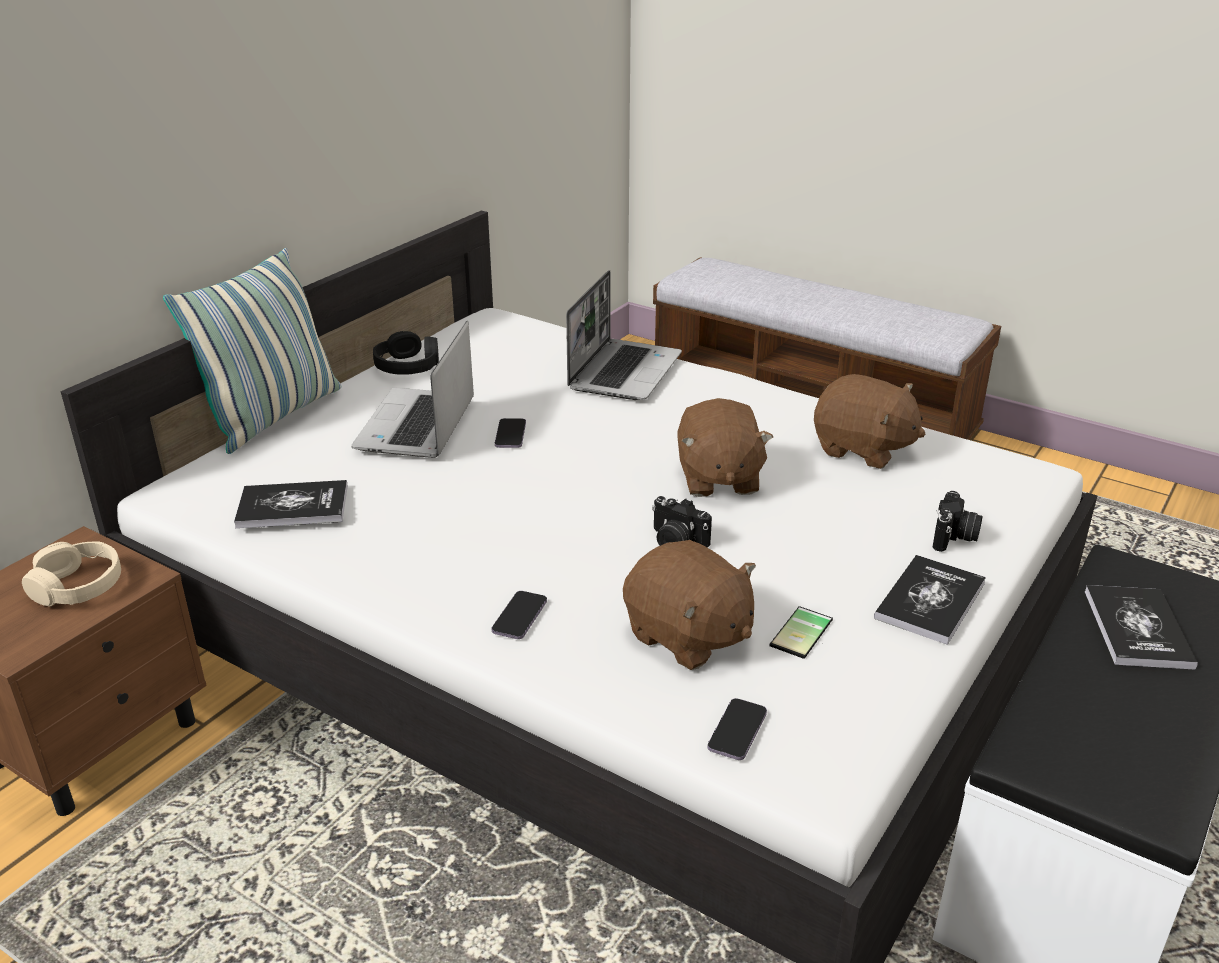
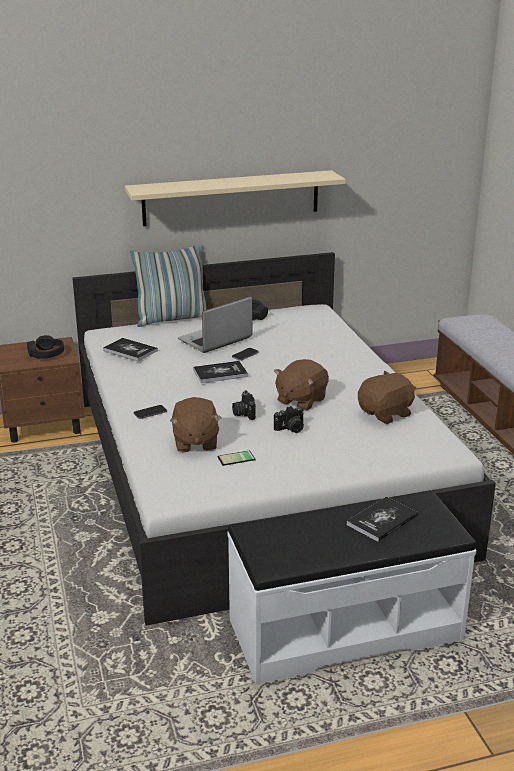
camera: 40 degrees right, 5 degrees down
(77, 586) = (46, 354): beige headphones -> black headphones
(322, 138) = (231, 198): none -> beige shelf
(624, 371) = (335, 348): laptop -> none
(737, 731) = (162, 473): phone -> none
(862, 449) = (386, 414): brown plush toy -> brown plush toy turned 105 degrees counterclockwise
(930, 601) = (306, 471): book -> book (220, 373)
(954, 537) = (360, 458): camera -> camera (291, 429)

